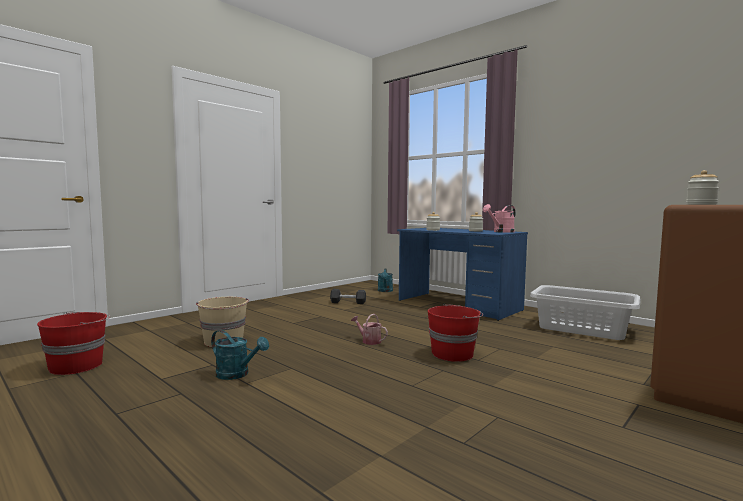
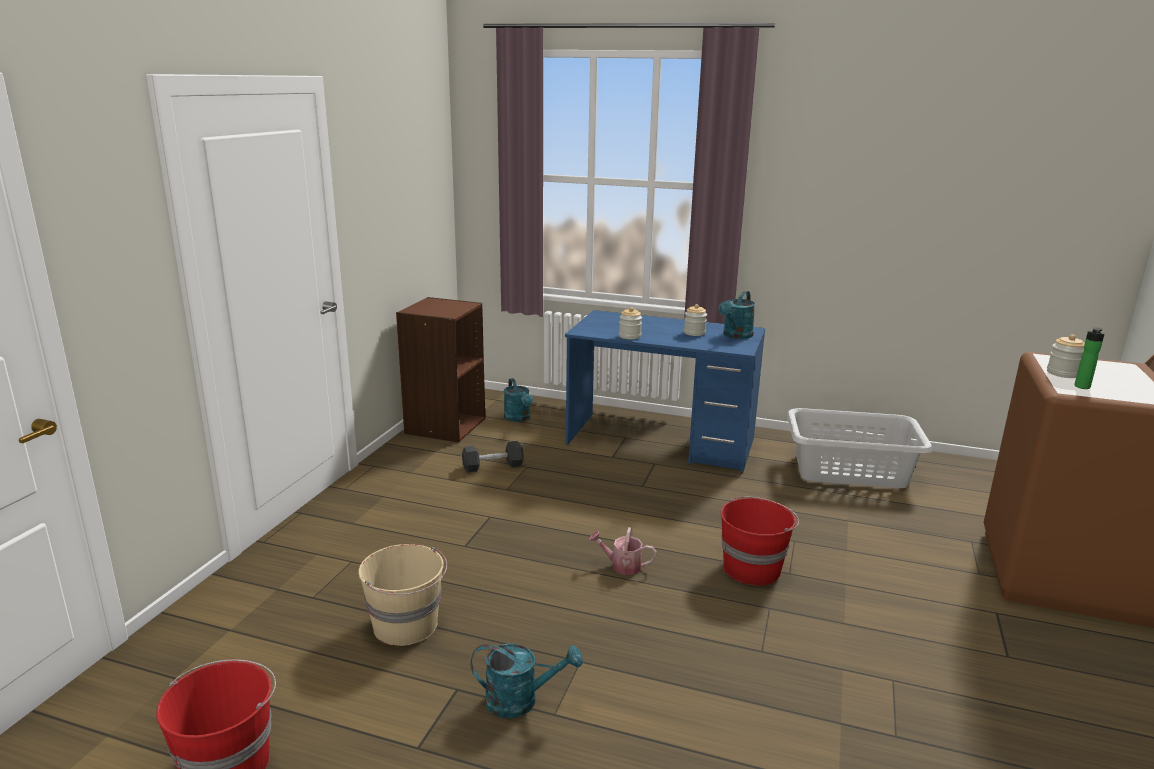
camera: 25 degrees left, 15 degrees up
(343, 289) = (444, 426): none -> brown bookcase
(501, 232) = (735, 336): pink watering can -> turquoise watering can
(706, 204) = (1081, 387): none -> bottle

